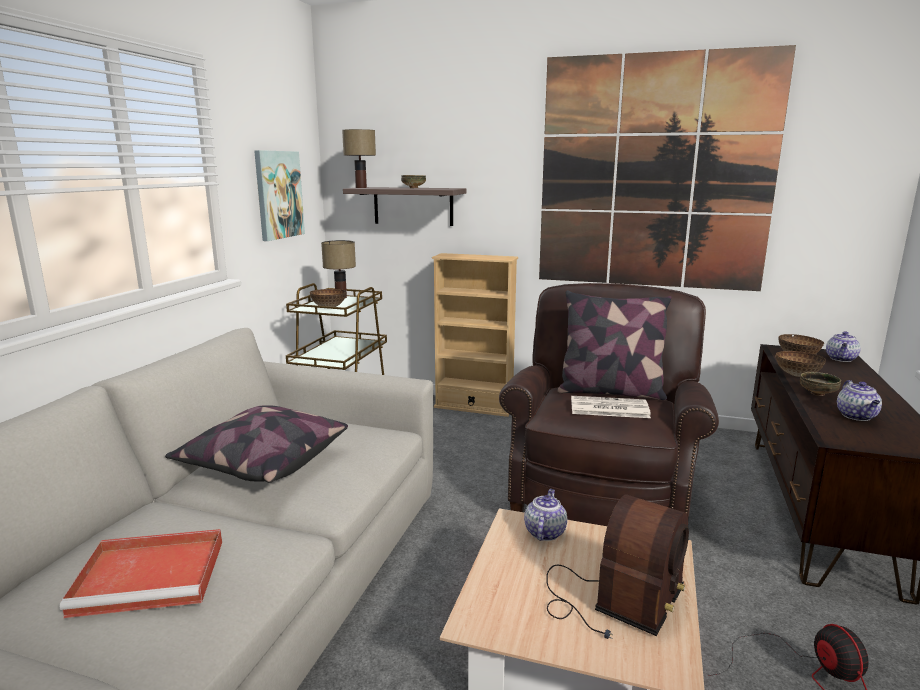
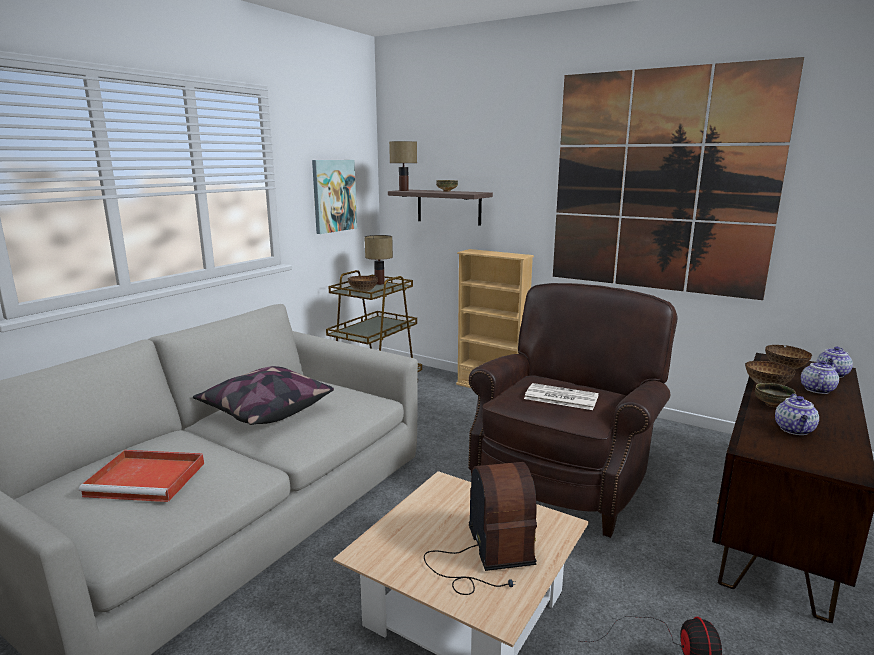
camera: 15 degrees right, 0 degrees up
(544, 532) = (463, 495): teapot -> teapot (816, 389)
(610, 391) = (575, 383): pillow -> none
(613, 600) = (486, 556): radio -> radio turned 60 degrees counterclockwise

